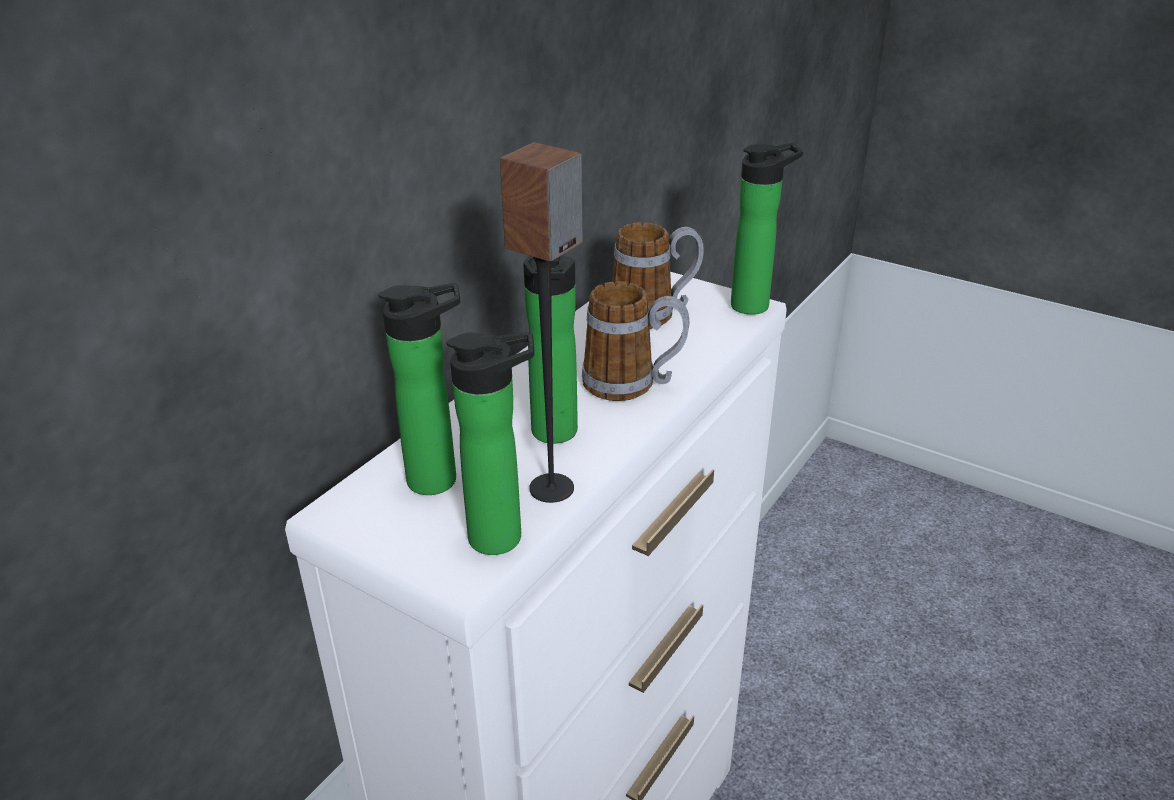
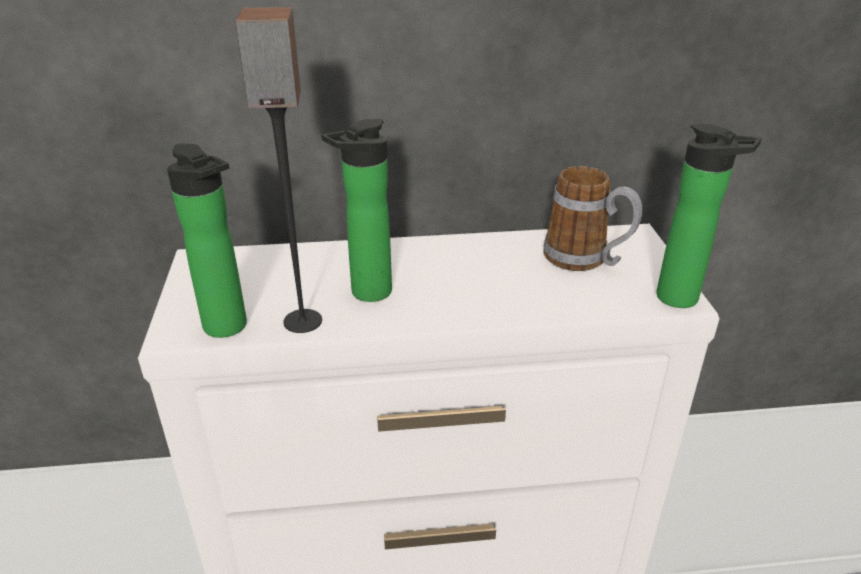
camera: 50 degrees right, 0 degrees up
(440, 479) = (267, 276): bottle -> none
(633, 384) = (474, 295): mug -> none

